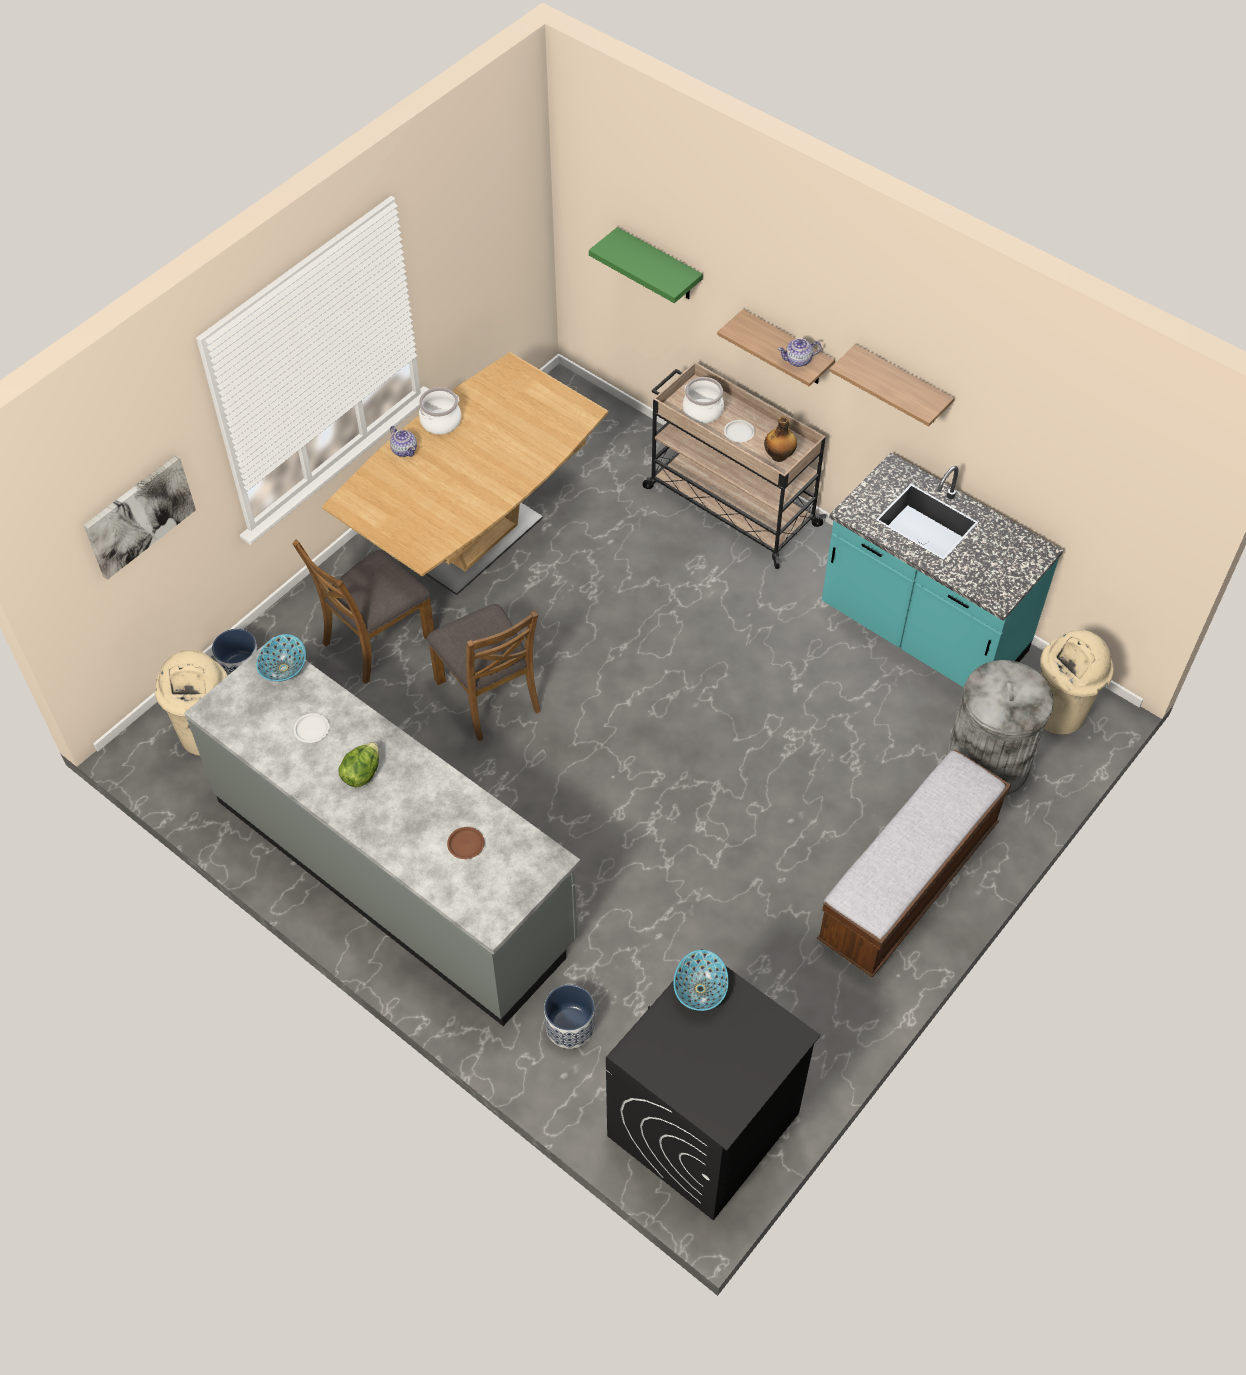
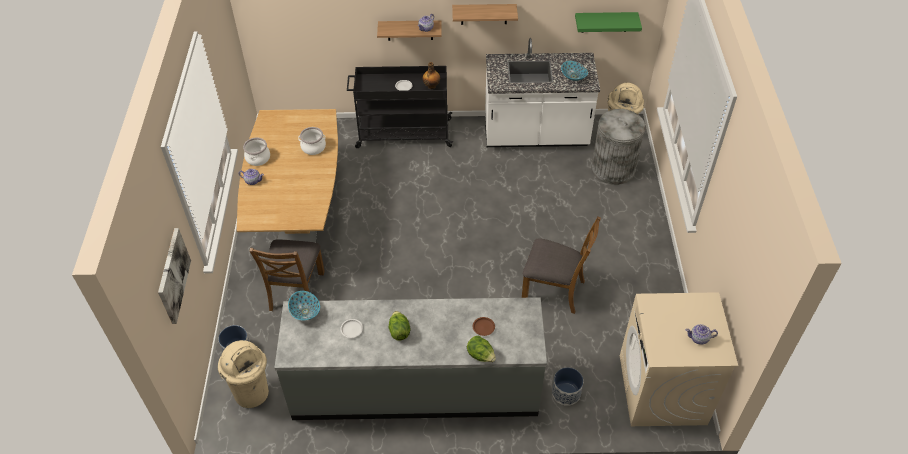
camera: 40 degrees left, 5 degrees down
(424, 877) = (481, 355): none -> lettuce
(489, 695) = (378, 279): brown chair -> brown chair (554, 290)
(659, 265) = (318, 23): green shelf -> green shelf (605, 22)
(701, 989) = (655, 309): bowl -> bowl (573, 76)
(703, 410) = (377, 86): cooking pot -> cooking pot (313, 147)
(703, 1125) = (662, 390): black washing machine -> beige washing machine
(716, 1073) = (699, 338): none -> teapot
(729, 505) = (402, 133): beige cart -> black cart
(907, 883) = (634, 235): bench -> none
(922, 632) = (535, 136): turquoise counter -> white counter

